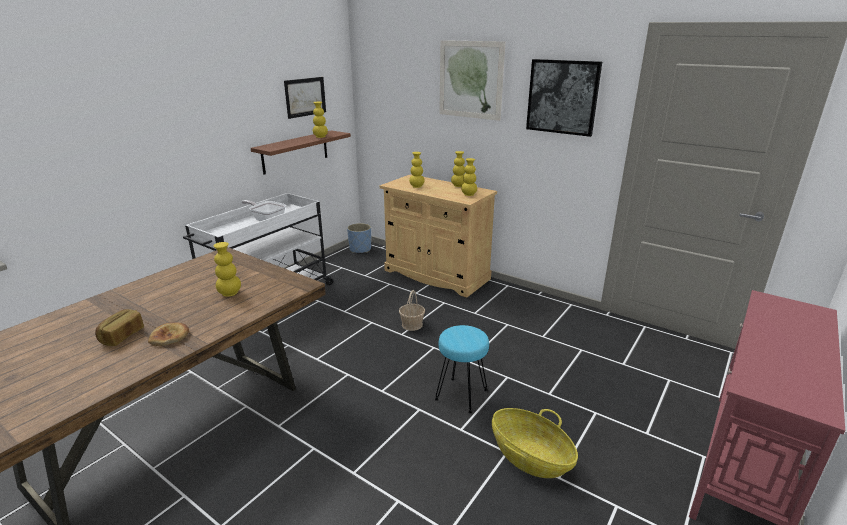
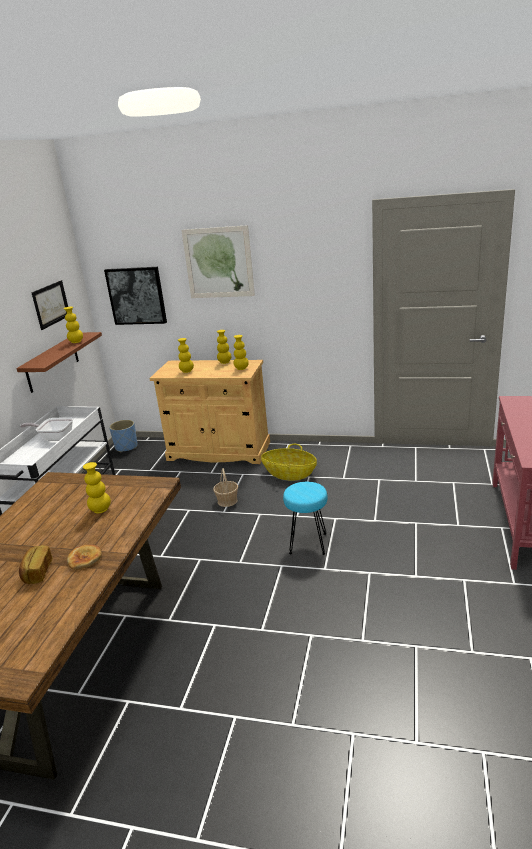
camera: 20 degrees left, 0 degrees up
(530, 457) = (388, 569): basket -> basket (289, 474)
(562, 97) = (310, 267): picture -> picture (136, 296)

